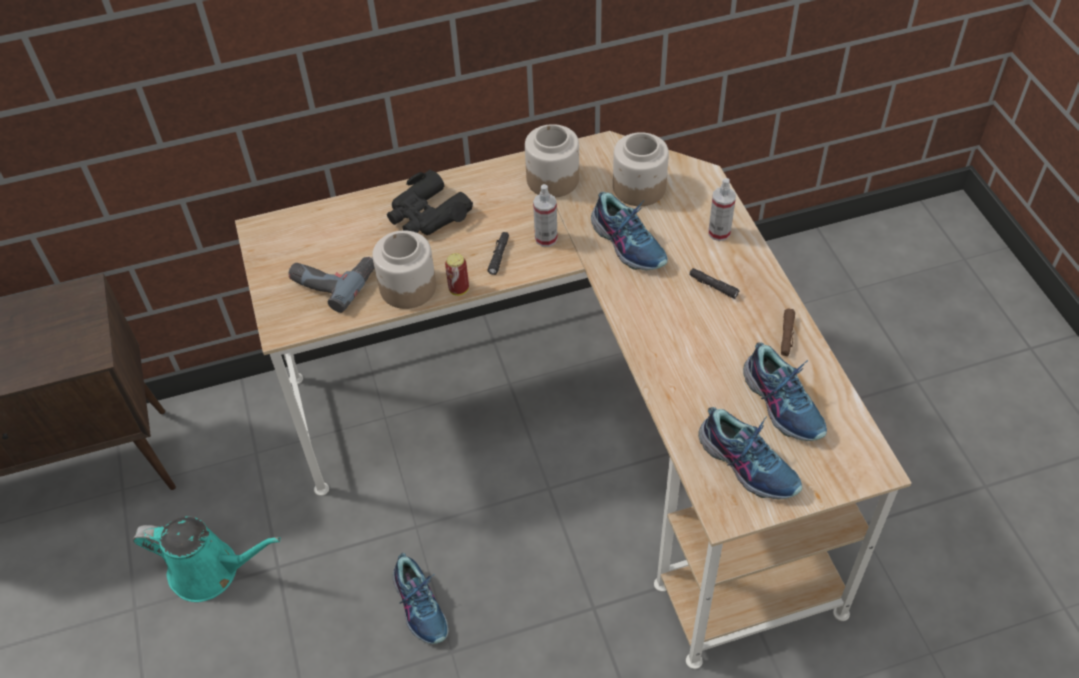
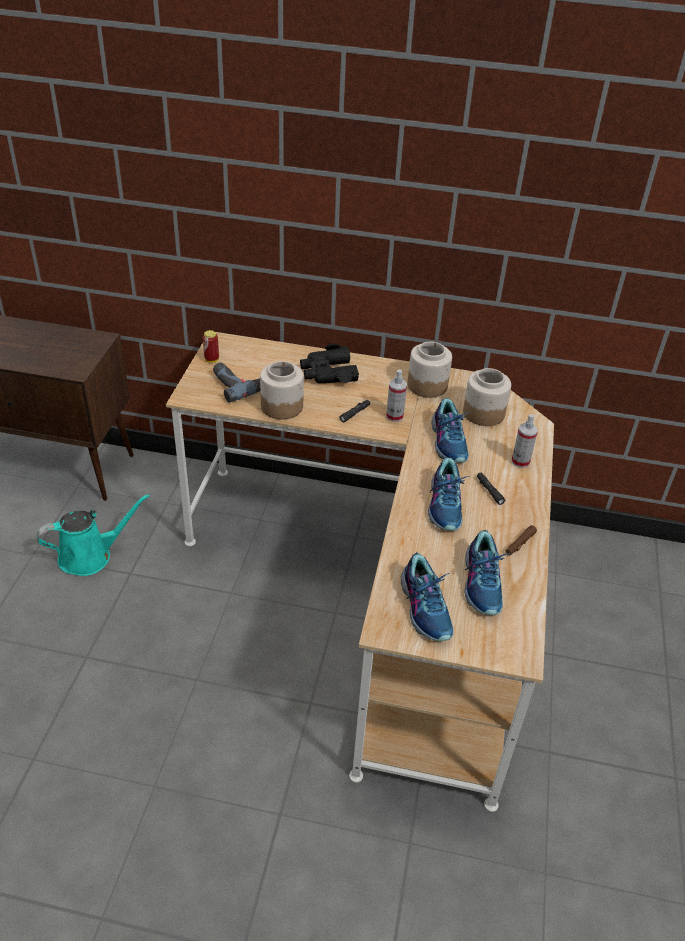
camera: 25 degrees right, 10 degrees down
(211, 571) = (90, 556): turquoise watering can -> turquoise watering can turned 60 degrees counterclockwise
(421, 605) = (199, 641): shoe -> shoe (446, 505)
(459, 289) = (313, 421): can -> can (211, 359)

